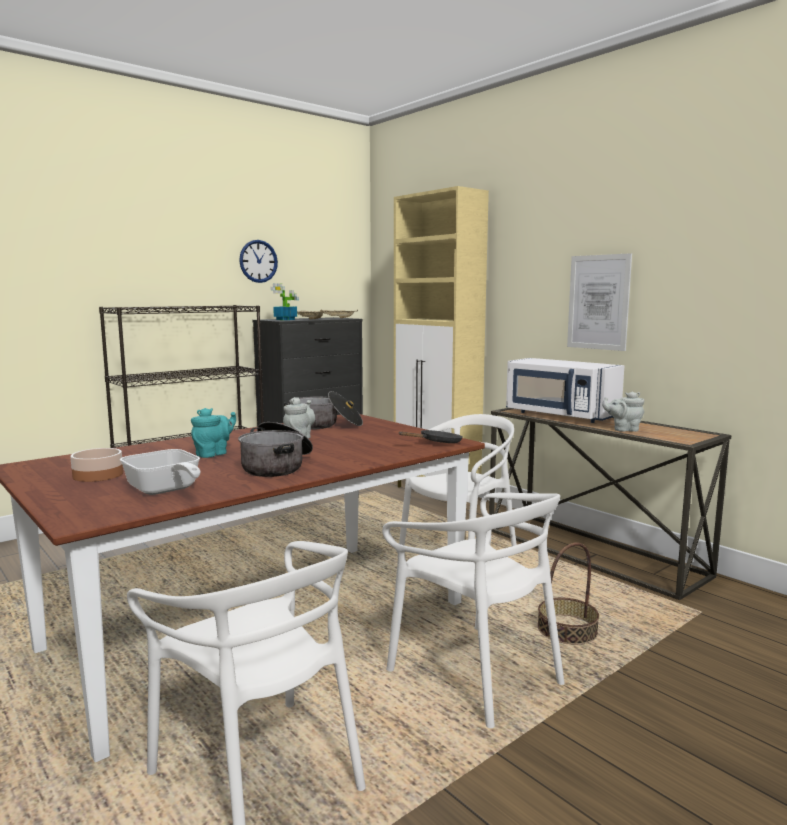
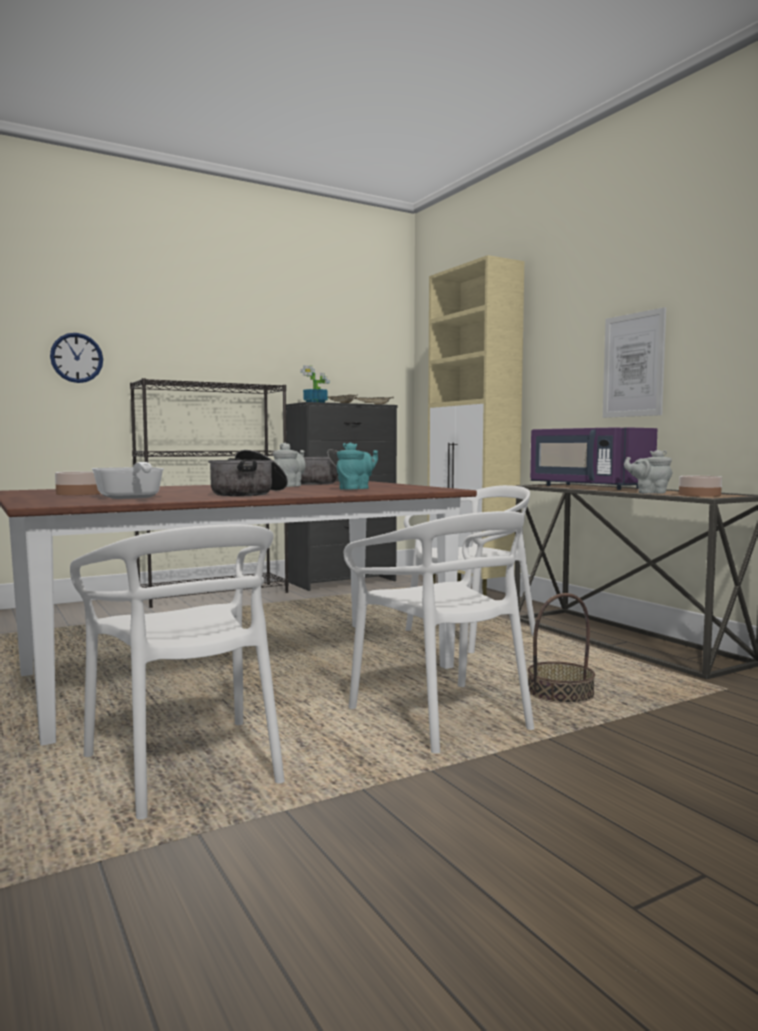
camera: 10 degrees right, 5 degrees down
(214, 454) = (197, 489): turquoise teapot -> turquoise teapot (356, 489)
(258, 261) = (292, 346): wall clock -> wall clock (76, 358)
(437, 443) = (425, 489): black frying pan -> none
(559, 415) = (587, 487): white microwave -> purple microwave
(670, 434) = (699, 495): none -> bowl

